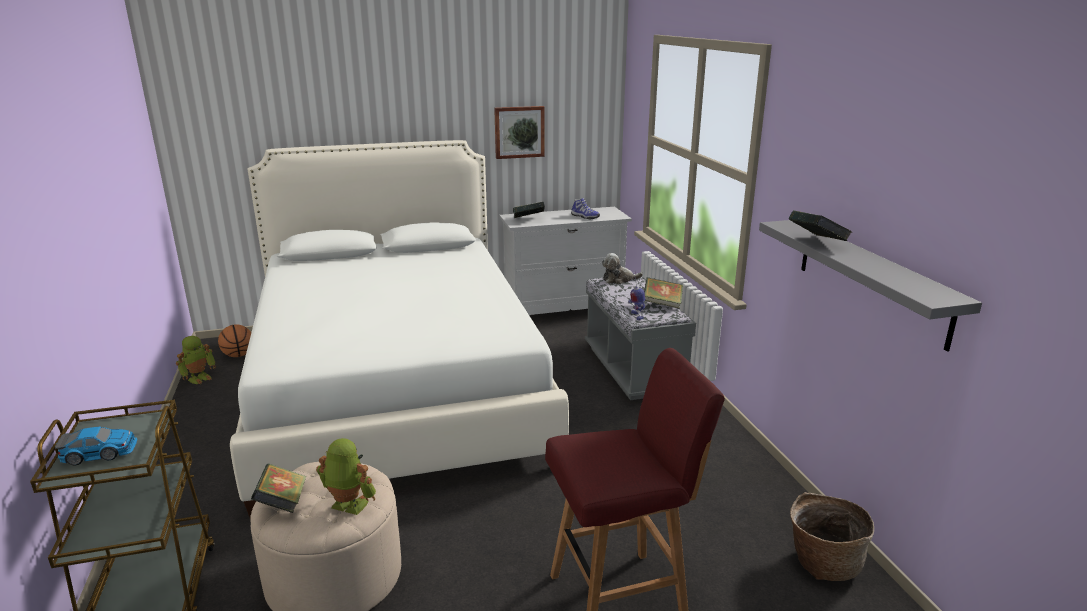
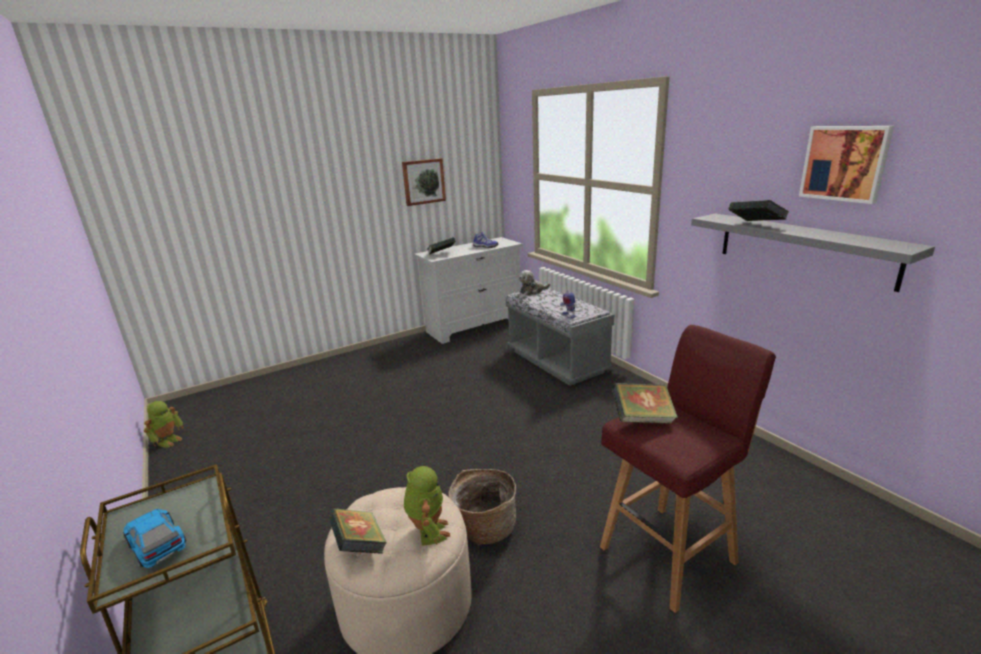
camera: 15 degrees left, 0 degrees up
(100, 453) = (156, 543): toy car -> toy car turned 105 degrees counterclockwise
(238, 355) = (200, 412): basketball -> none
(348, 506) = (428, 532): toy robot -> toy robot turned 75 degrees clockwise
(397, 389) = (370, 414): white bed -> none
(662, 304) = (580, 304): book -> book (642, 419)
(822, 563) = (793, 481): basket -> basket (484, 528)
(911, 183) = (845, 163): none -> picture

